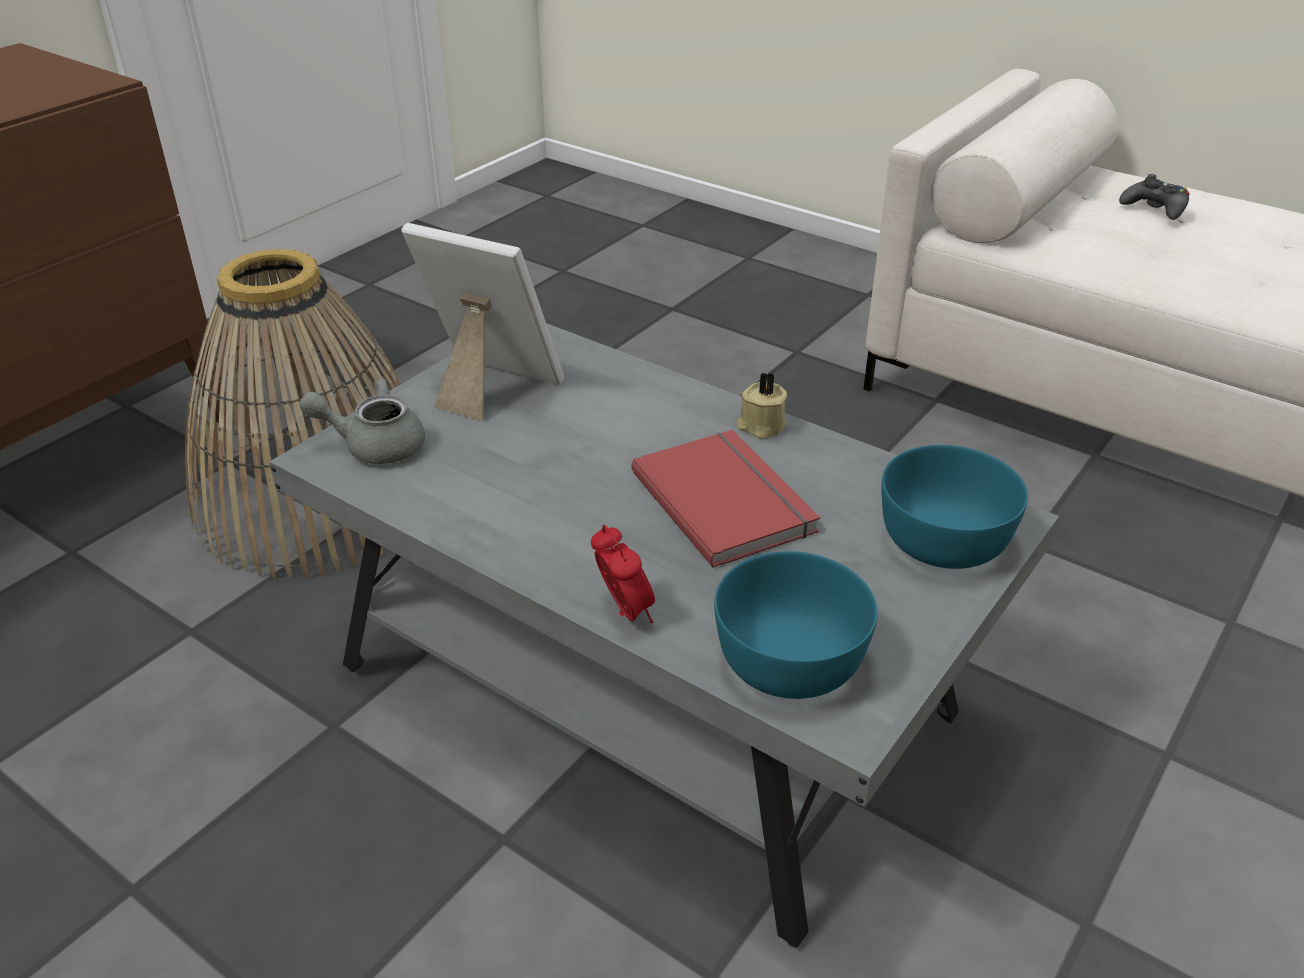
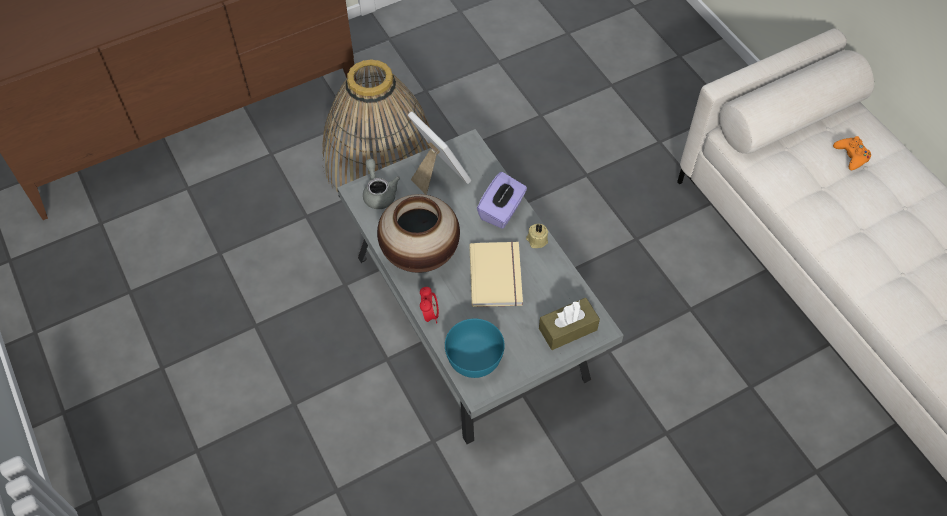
camera: 25 degrees right, 20 degrees up
(374, 445) = (379, 193): grey teapot -> grey teapot turned 45 degrees clockwise
(531, 514) = (420, 254): none -> vase
(657, 404) = (502, 211): none -> purple tissue box
(727, 500) = (498, 275): red book -> beige book
(945, 541) = (568, 329): turquoise bowl -> brown tissue box
(1155, 208) = (851, 156): black game controller -> orange game controller

